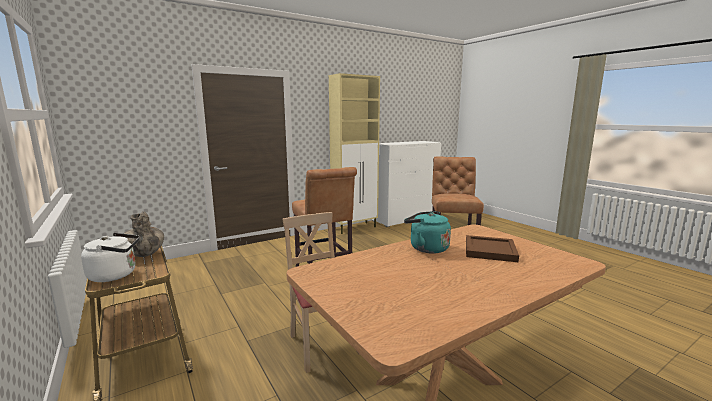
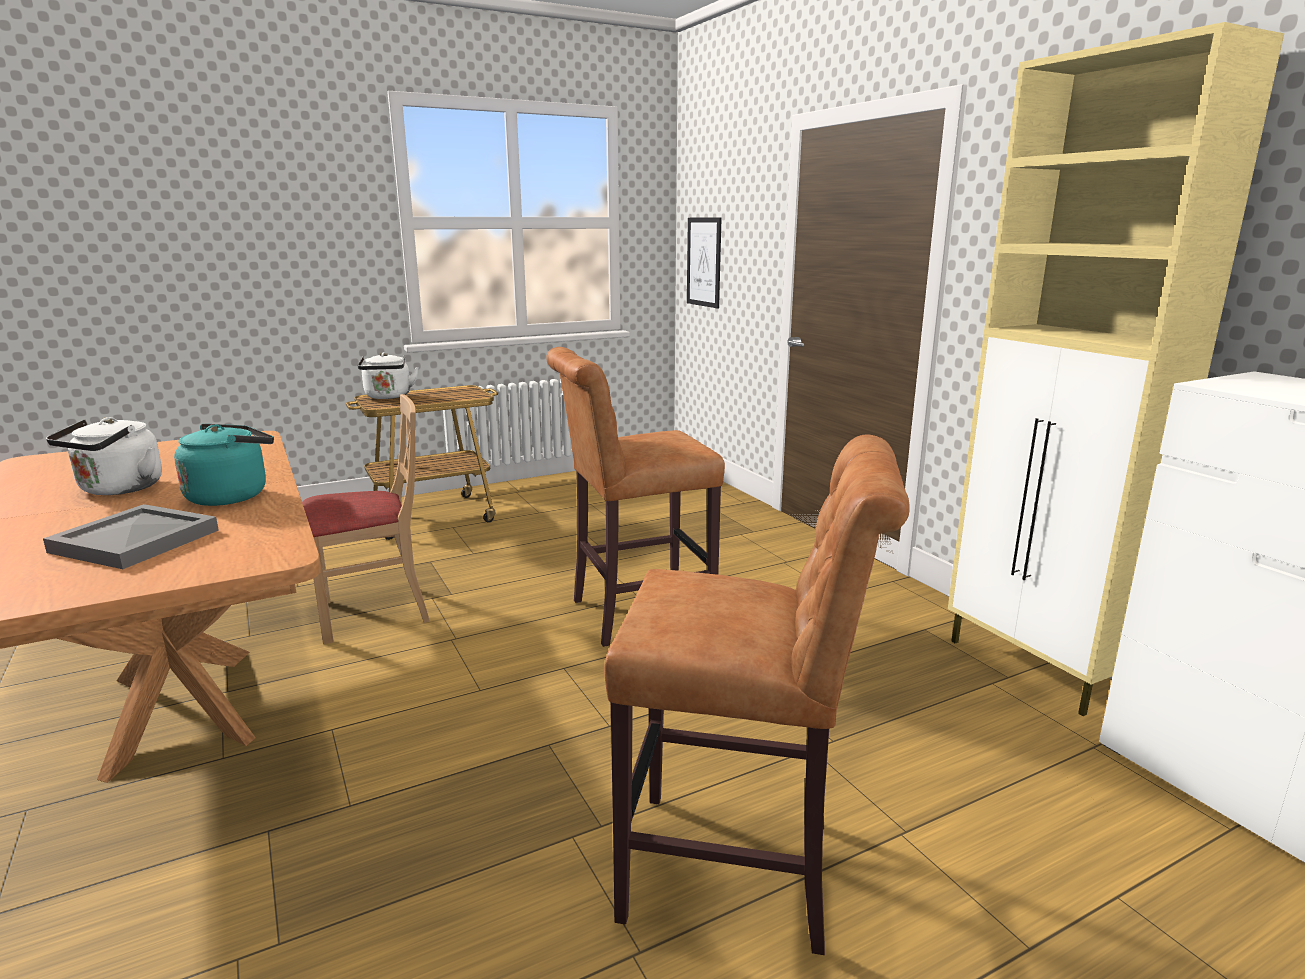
camera: 95 degrees right, 5 degrees up
(108, 139) = (704, 262): none -> picture
(145, 254) = (444, 397): vase -> none
(436, 277) = (118, 489): none -> white kettle
(489, 250) = (138, 541): brown tray -> grey tray

